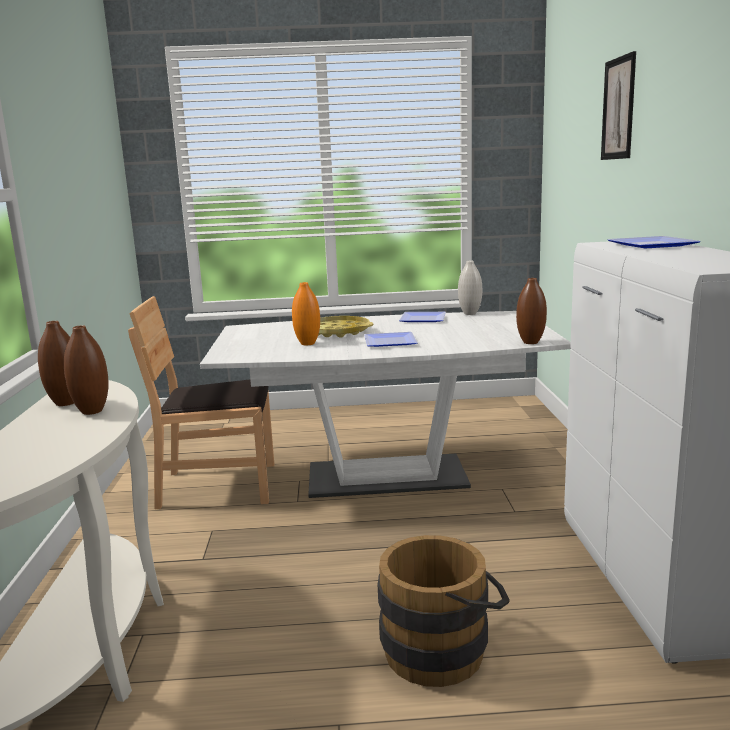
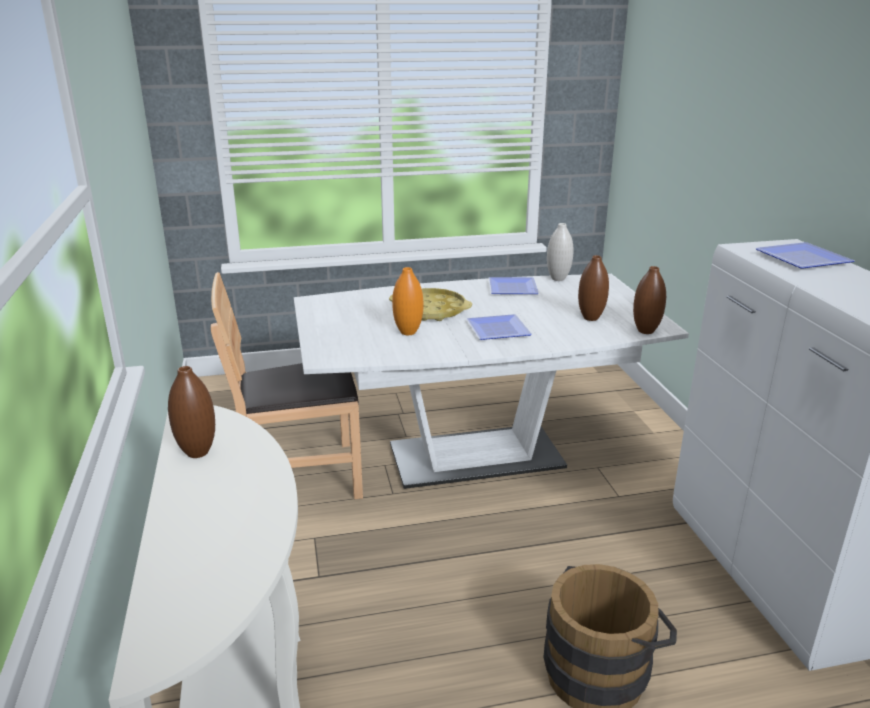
camera: 10 degrees left, 10 degrees up
(92, 411) = (239, 467): brown vase -> brown vase (590, 318)
(618, 109) = (742, 75): picture -> none

